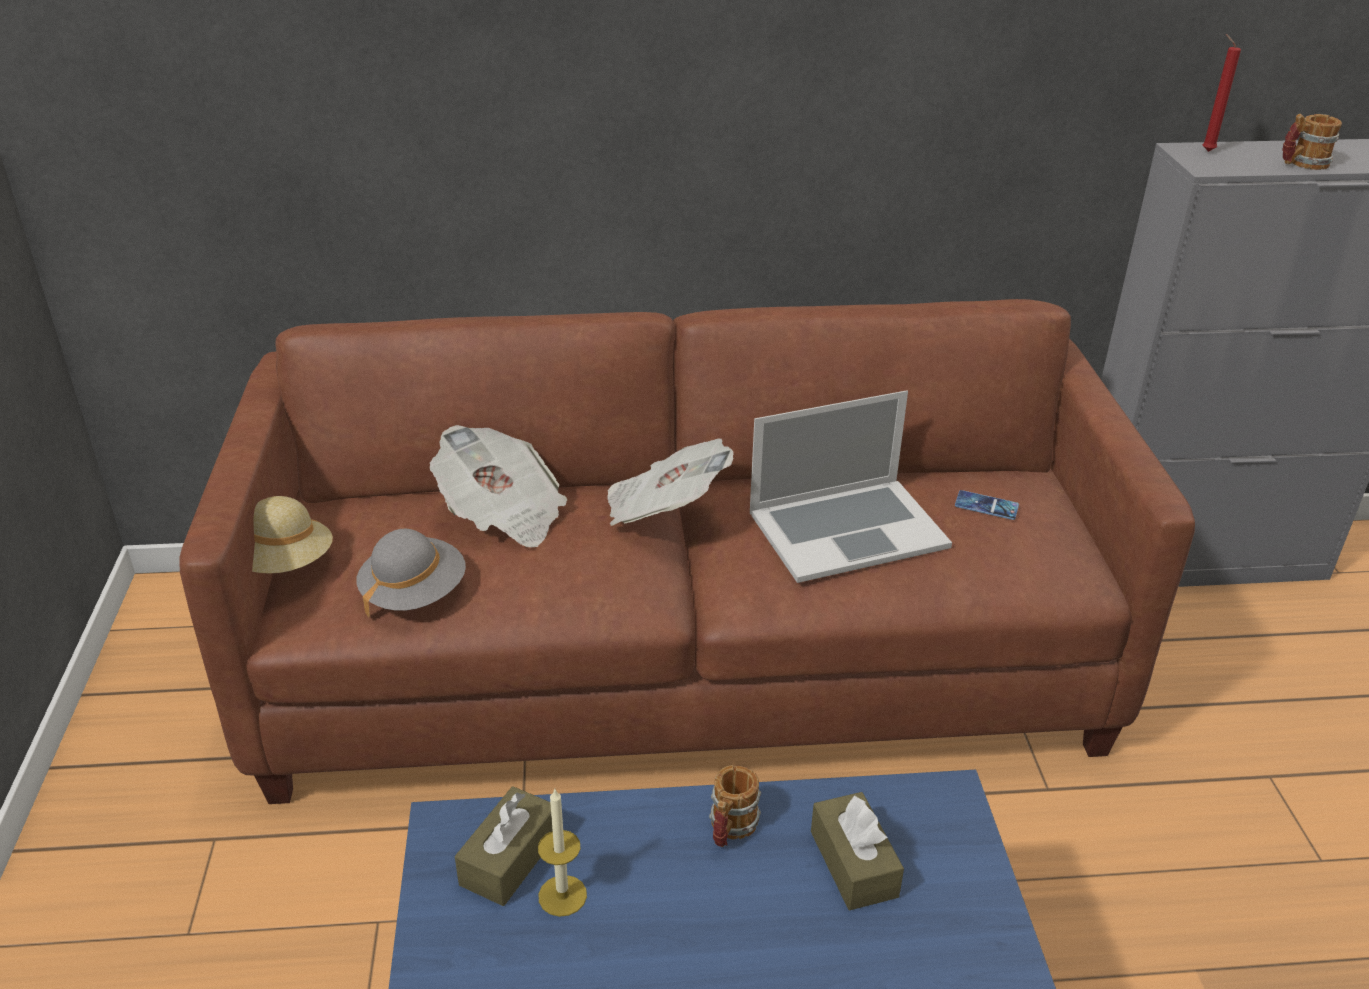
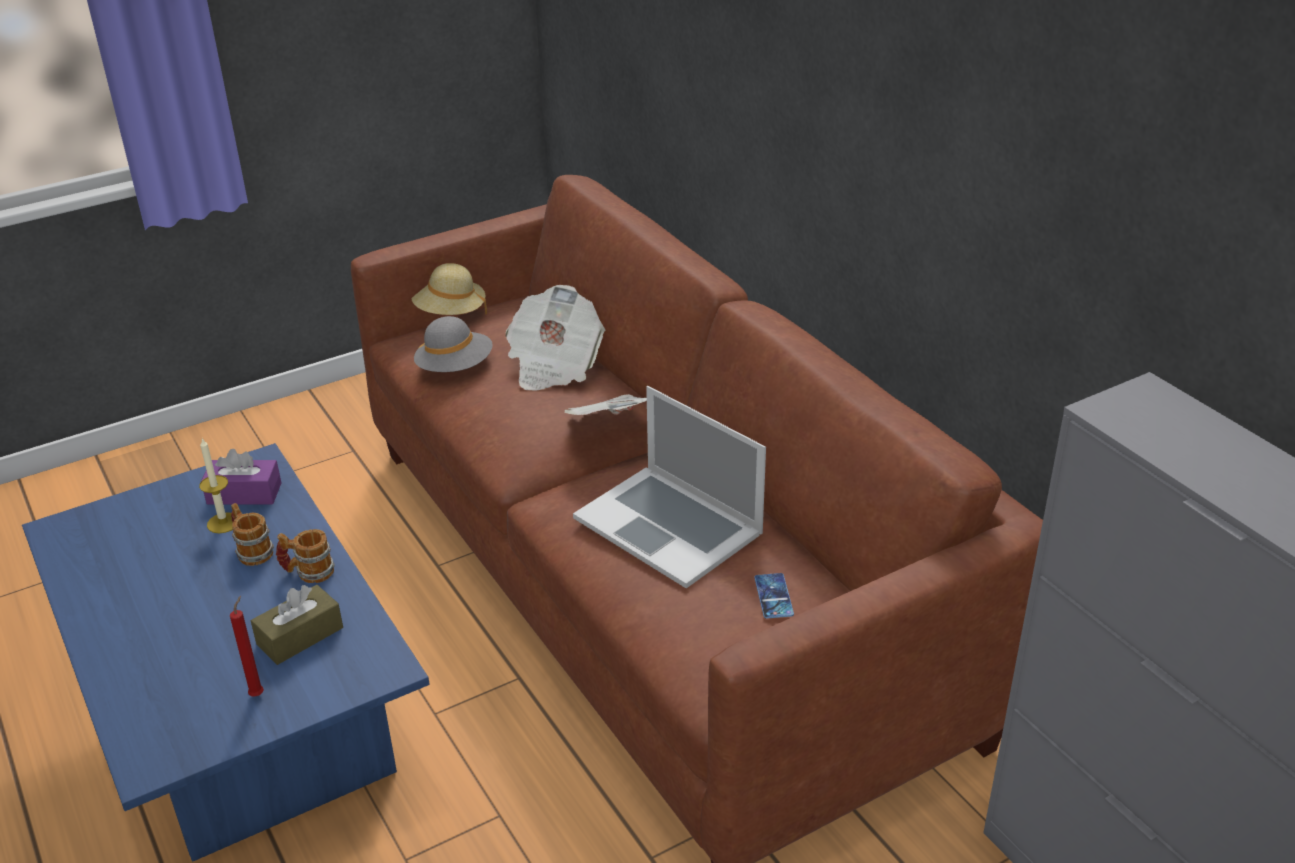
camera: 65 degrees right, 0 degrees up
(509, 859) = (244, 493): brown tissue box -> purple tissue box
(1205, 151) = (1163, 404): red candle -> red candle (258, 693)
(1302, 164) = (1208, 473): mug -> mug (252, 551)

